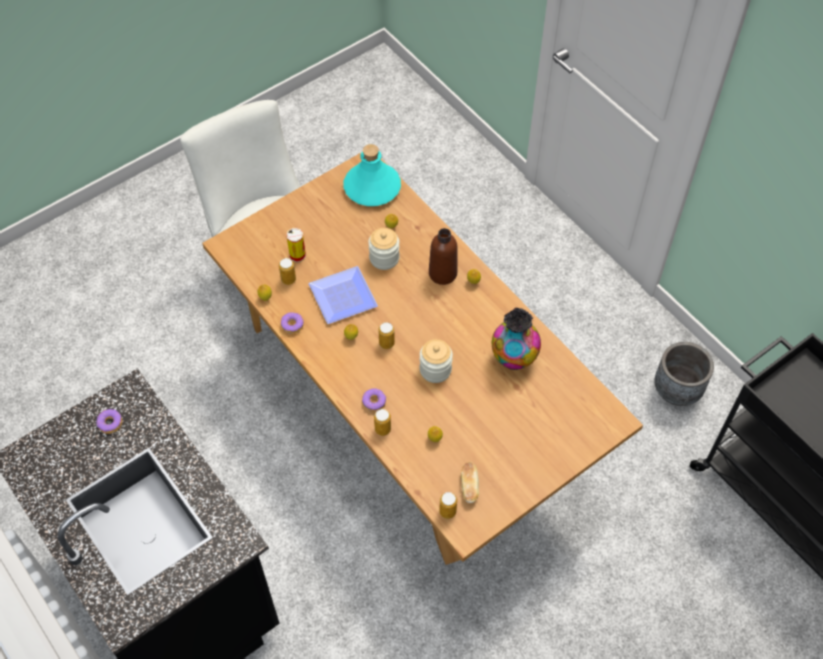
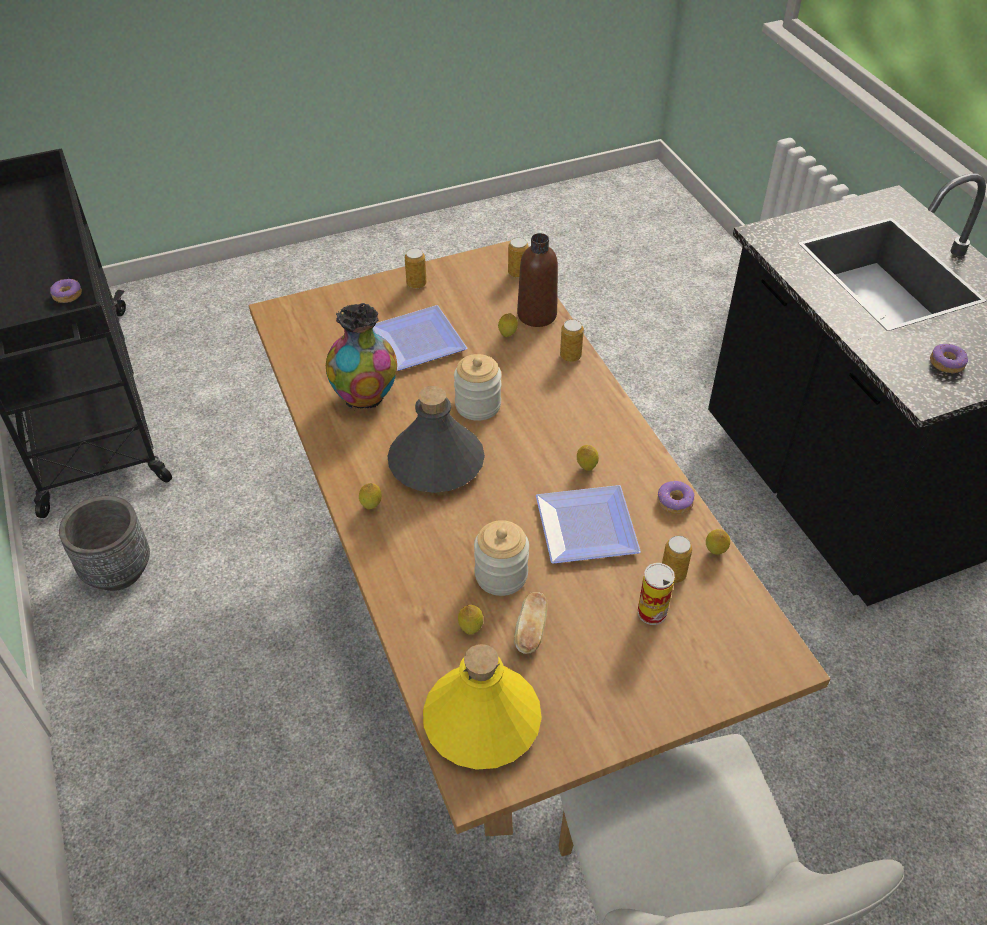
camera: 165 degrees left, 10 degrees down
(372, 188) = (482, 719): turquoise bottle -> yellow bottle
(374, 402) = (573, 385): donut -> donut (67, 295)
(386, 343) = (536, 450): can -> can (416, 284)
(442, 273) = (413, 529): brown bottle -> brown bottle (537, 315)
(446, 319) = (437, 462): none -> grey bottle
(469, 486) = (484, 288): bread -> bread (531, 631)
(501, 417) = (414, 340): none -> plate

